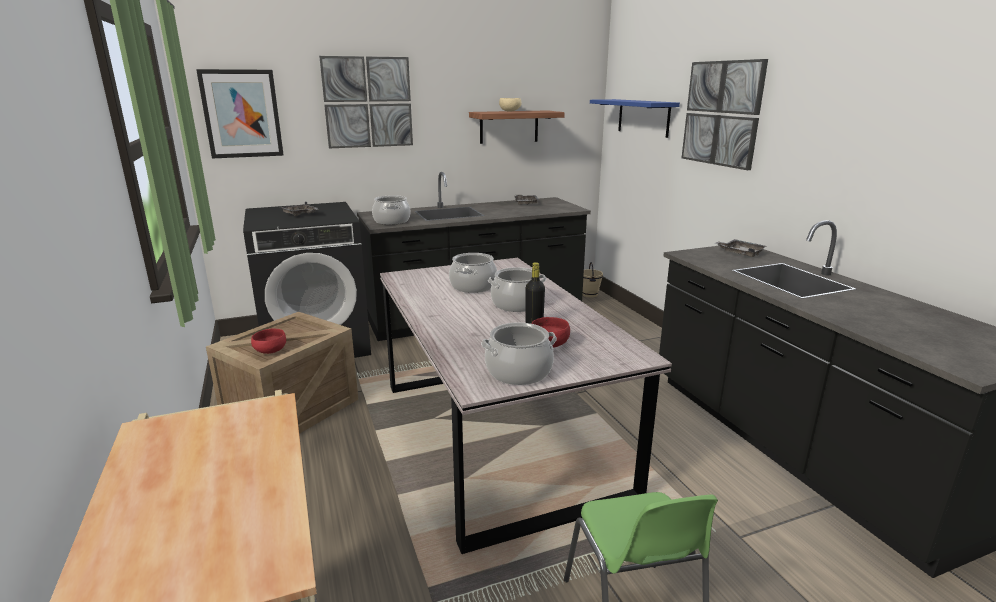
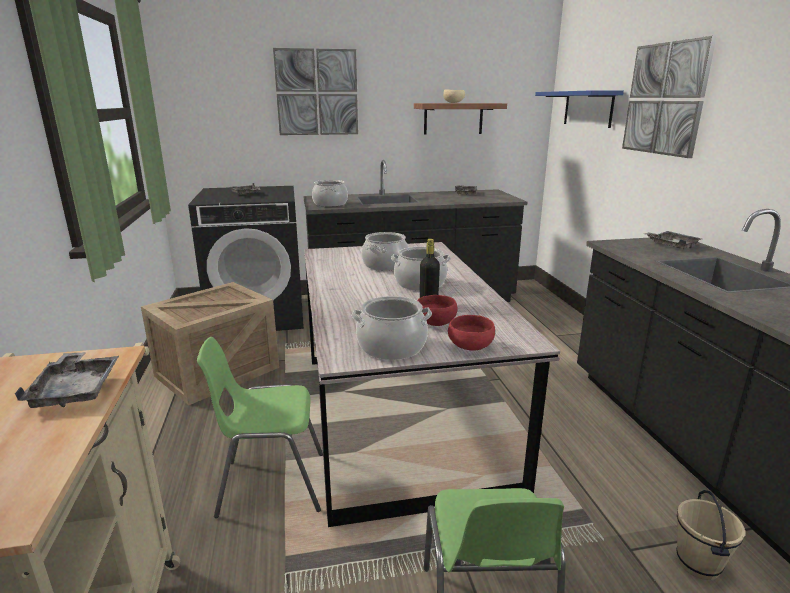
camera: 10 degrees right, 0 degrees up
(242, 114) = (202, 101): picture -> none
(256, 444) = (76, 390): none -> grey tray
(270, 351) = (193, 315): red bowl -> red bowl (470, 347)
(390, 520) = (271, 484): none -> green chair
(590, 295) = (528, 287): beige bucket -> beige bucket (699, 564)

